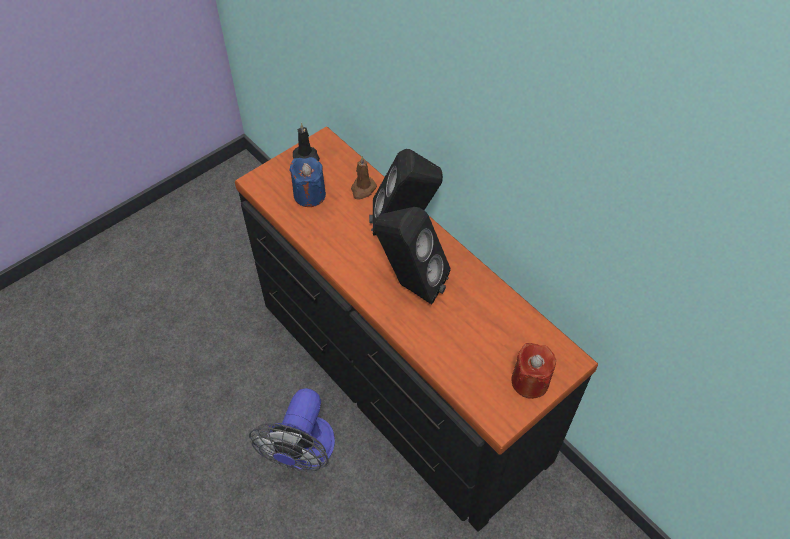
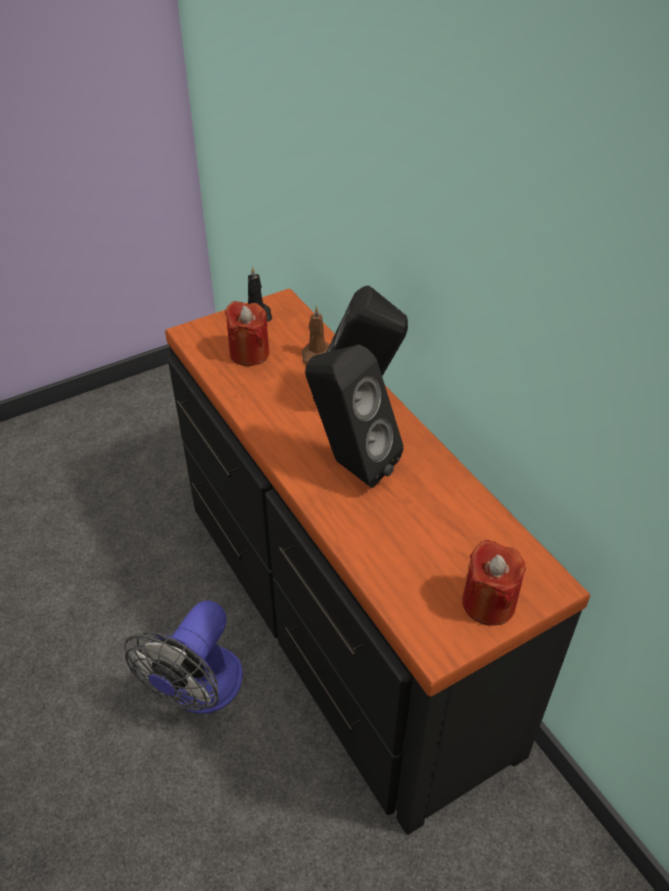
camera: 10 degrees right, 10 degrees down
(309, 195) = (249, 353): blue candle -> red candle

